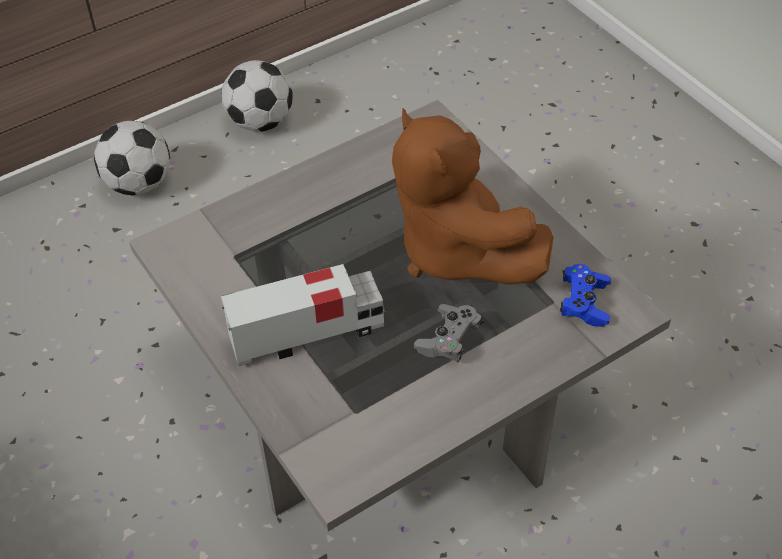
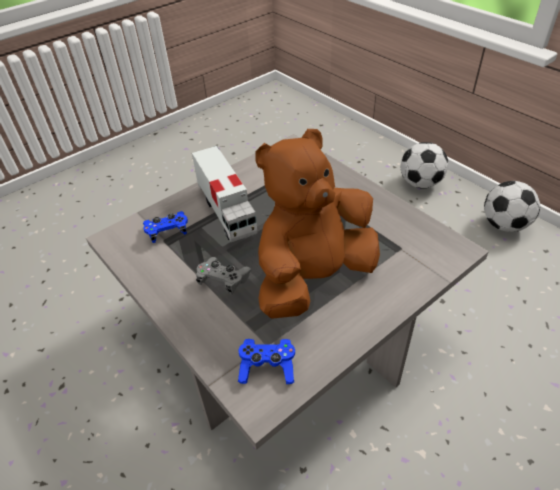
camera: 85 degrees right, 5 degrees down
(338, 408) = (167, 232): none -> blue game controller

